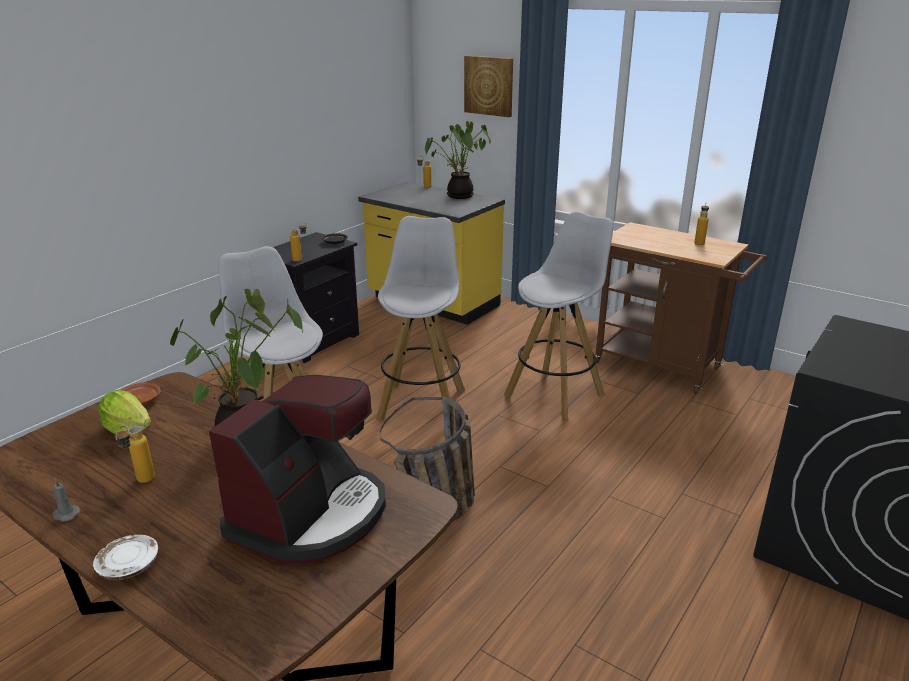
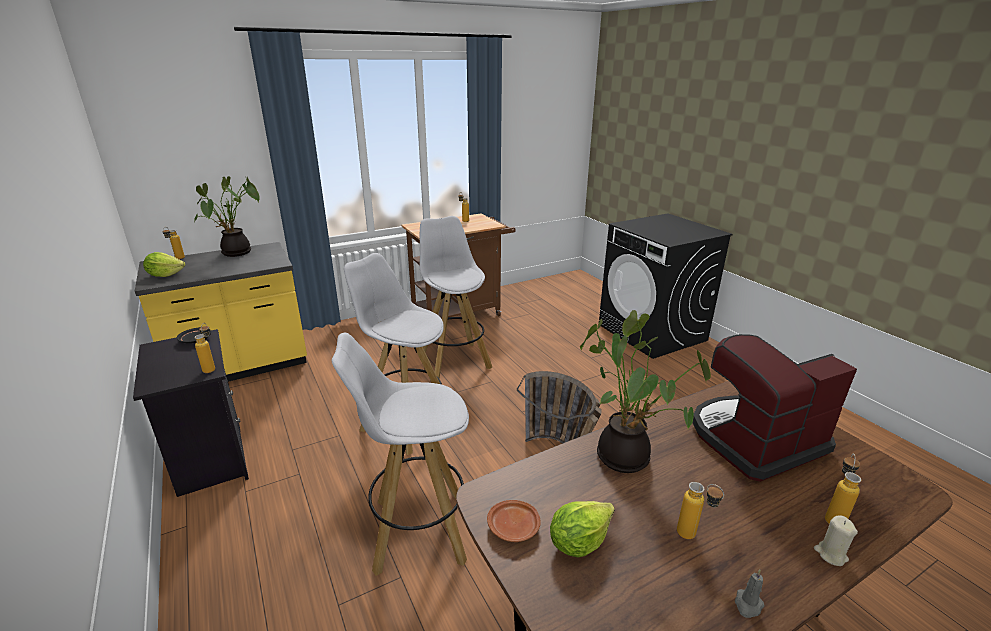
camera: 65 degrees left, 0 degrees up
(128, 566) = (830, 554): white plate -> beige candle
(185, 572) = (833, 516): none -> bottle
(310, 515) = (754, 439): coffee machine -> coffee machine turned 75 degrees counterclockwise
(391, 194) = (165, 275): none -> lettuce
(489, 85) = (218, 139): picture -> none

